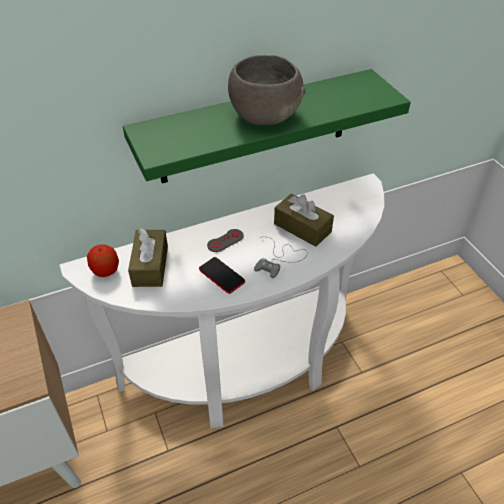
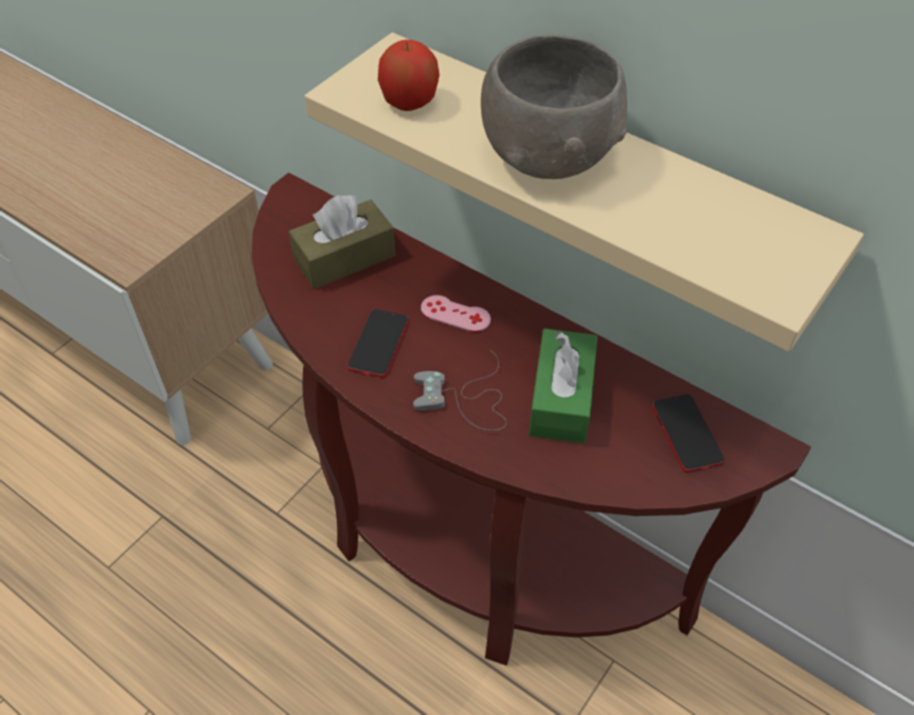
camera: 60 degrees right, 5 degrees up
(105, 271) = (305, 220): apple -> apple (409, 102)
(225, 240) = (455, 314): grey game controller -> pink game controller
(248, 369) = (465, 544): white console table -> brown console table
(255, 127) = (594, 180): green shelf -> beige shelf
(302, 228) = (561, 398): brown tissue box -> green tissue box
(346, 201) = (686, 433): none -> phone

